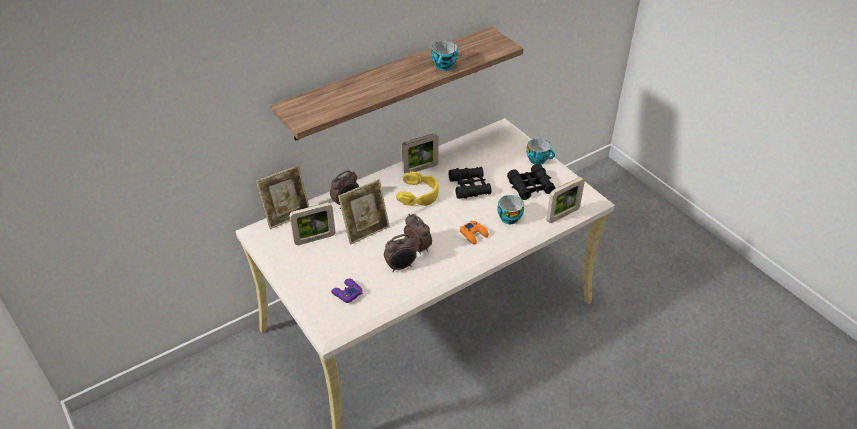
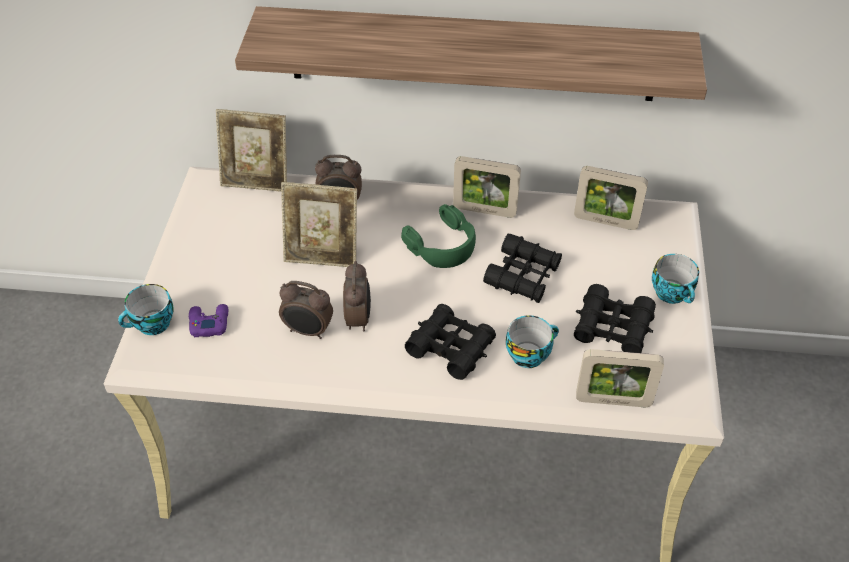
camera: 40 degrees right, 5 degrees up
(315, 239) = (253, 229): picture frame -> picture frame (605, 222)
(418, 194) = (442, 245): yellow headphones -> green headphones
(444, 66) = (544, 61): cup -> cup (152, 325)
(474, 234) = (450, 347): orange game controller -> black binoculars

